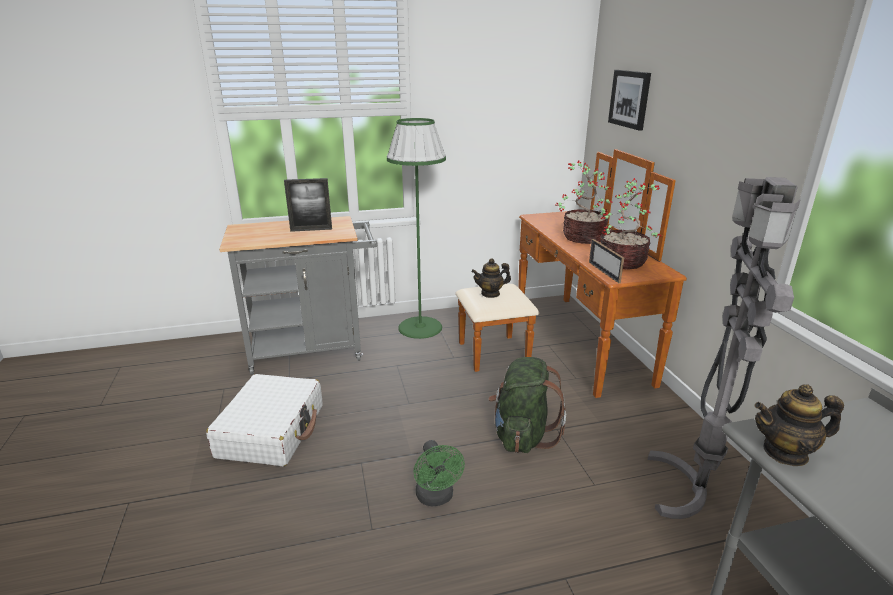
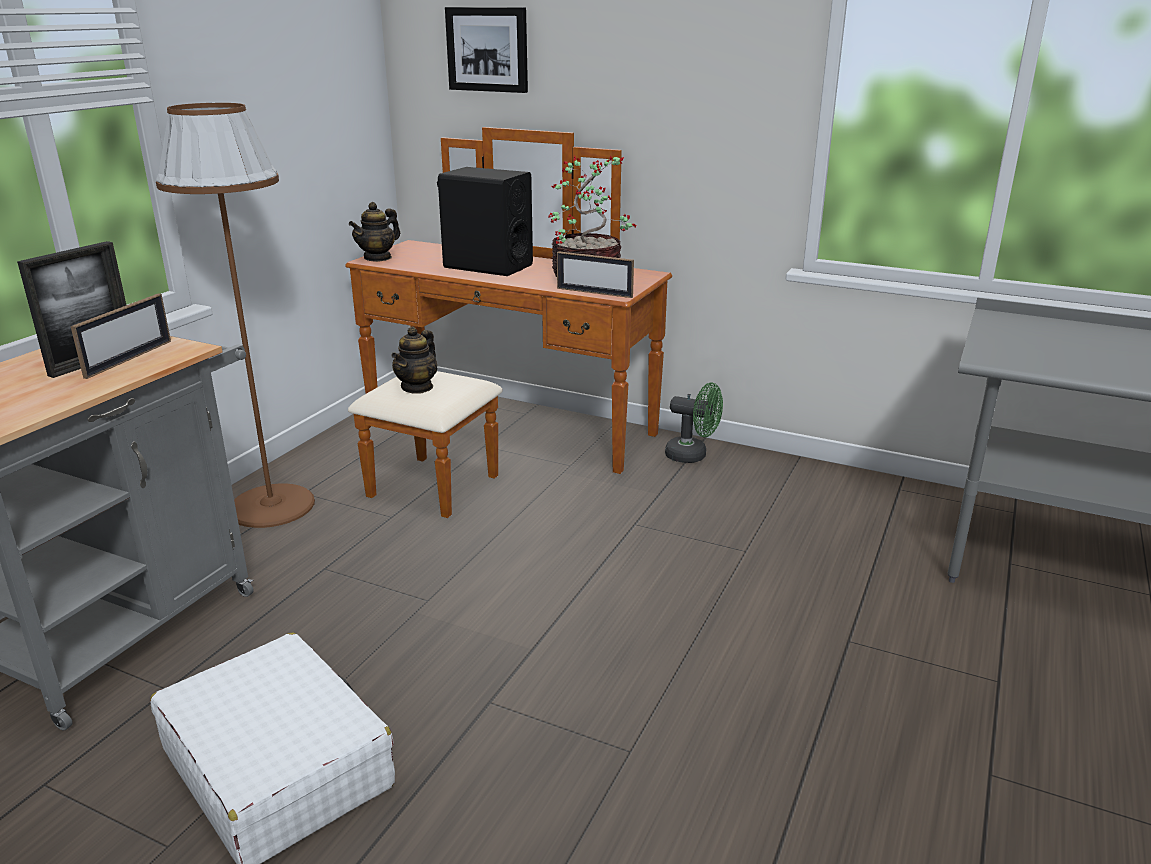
camera: 50 degrees left, 0 degrees up
(322, 232) = (129, 359): none -> picture frame
(420, 327) = (272, 505): green floor lamp -> brown floor lamp
(436, 498) = (638, 668): green fan -> green fan (693, 456)
(522, 435) = (614, 550): green backpack -> none
(582, 237) = (487, 266): potted plant -> black speaker
(692, 488) = (811, 504): grey floor lamp -> none
(785, 452) = (1021, 361): teapot -> teapot (378, 258)

